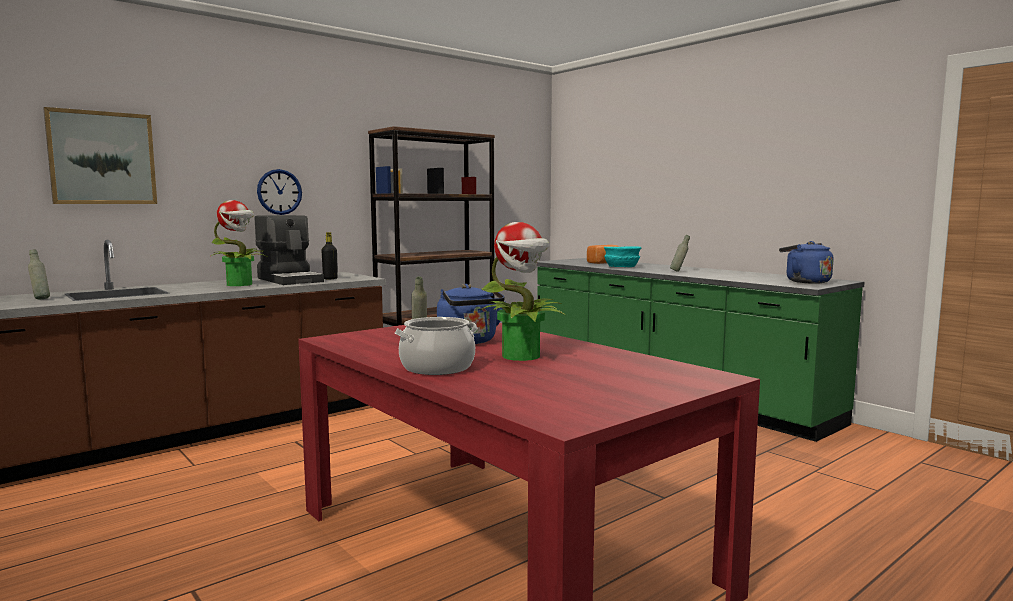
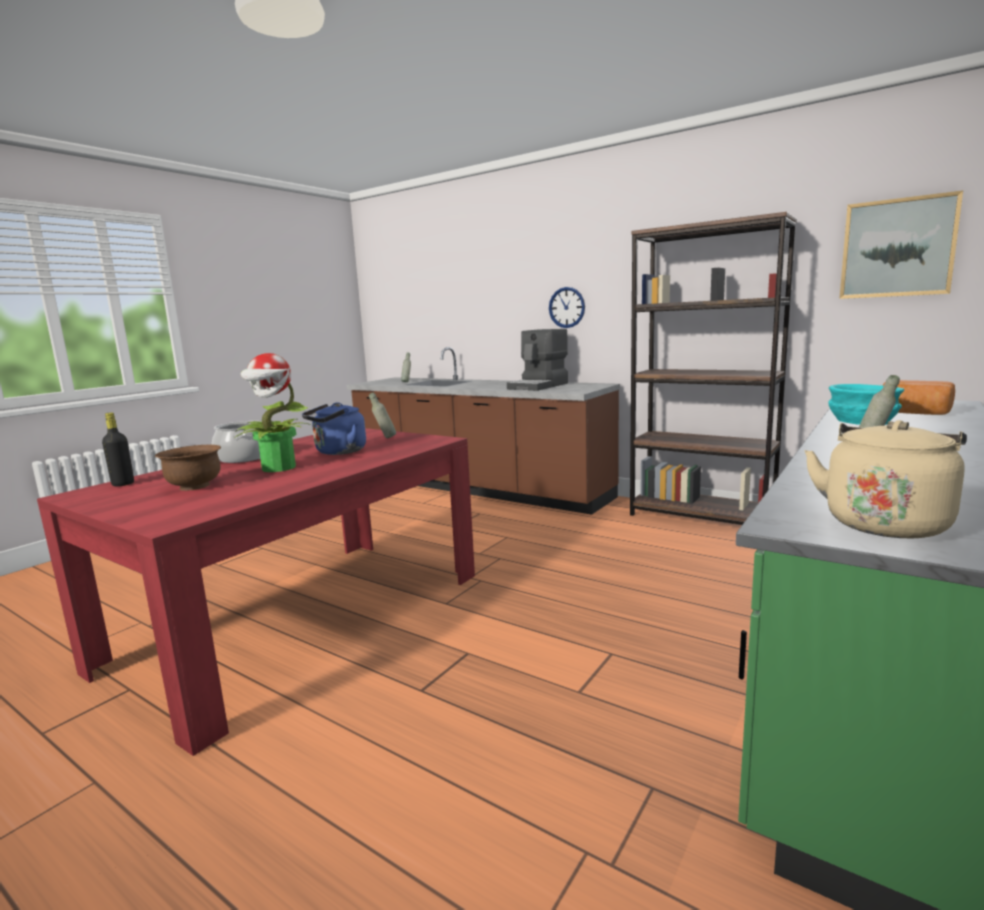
camera: 75 degrees right, 5 degrees up
(102, 158) = (459, 291): picture -> picture (897, 248)
(240, 284) = (499, 385): potted plant -> none
(330, 278) = (560, 388): black bottle -> black bottle (123, 484)
(577, 377) = (194, 486): none -> brown bowl
(805, 282) = (885, 522): blue kettle -> beige kettle

